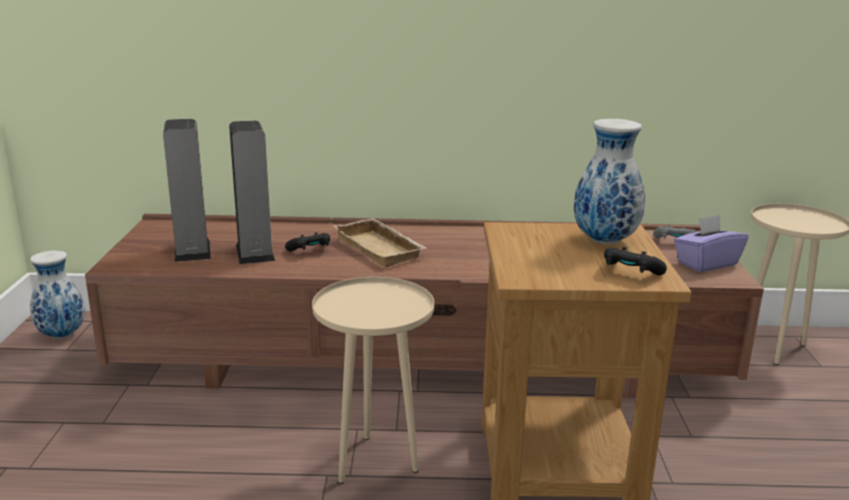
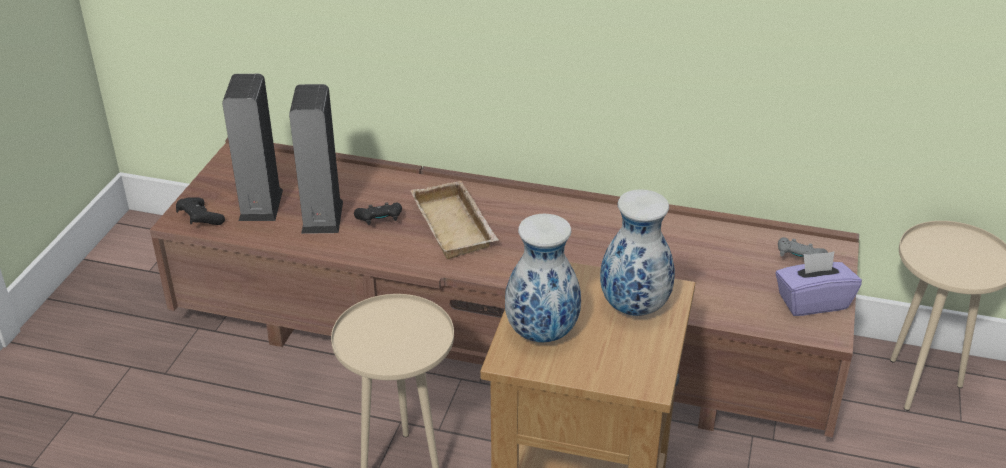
camera: 15 degrees right, 15 degrees up
(62, 334) = (148, 249): vase -> vase (542, 332)
(630, 273) = (625, 367): black game controller -> black game controller (200, 220)

